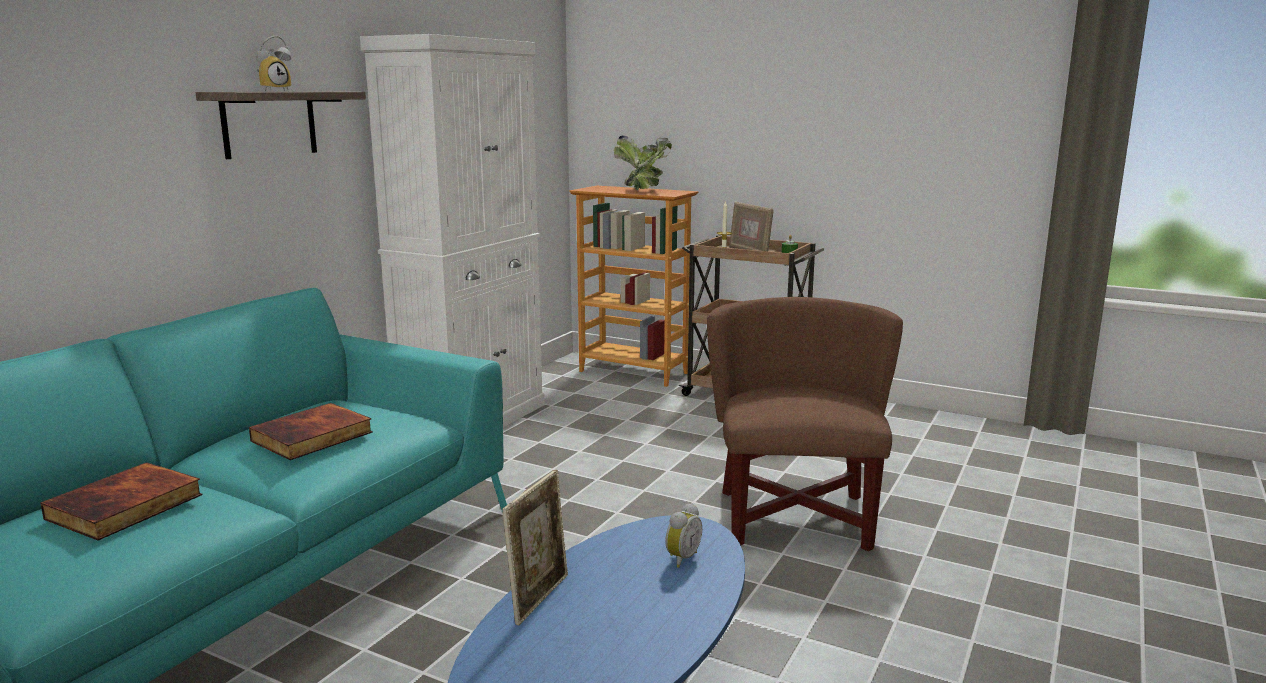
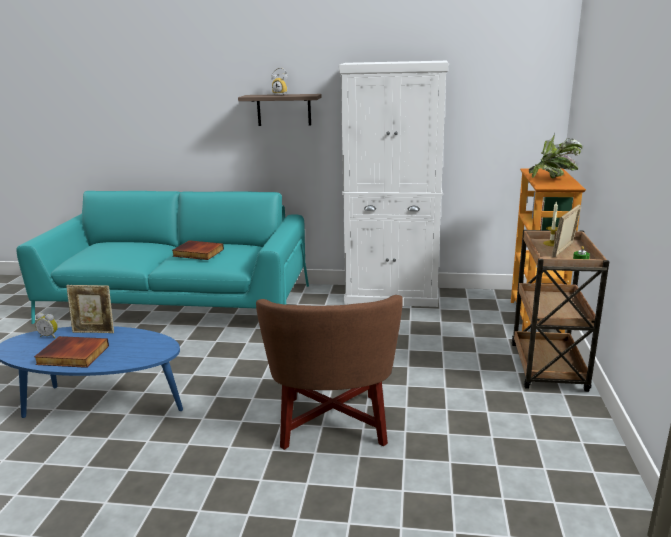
camera: 70 degrees right, 5 degrees up
(126, 507) = (125, 249): book -> book (72, 355)
(681, 558) = (131, 353): alarm clock -> alarm clock (49, 336)
(796, 518) = (332, 422): brown armchair -> brown armchair turned 105 degrees clockwise

